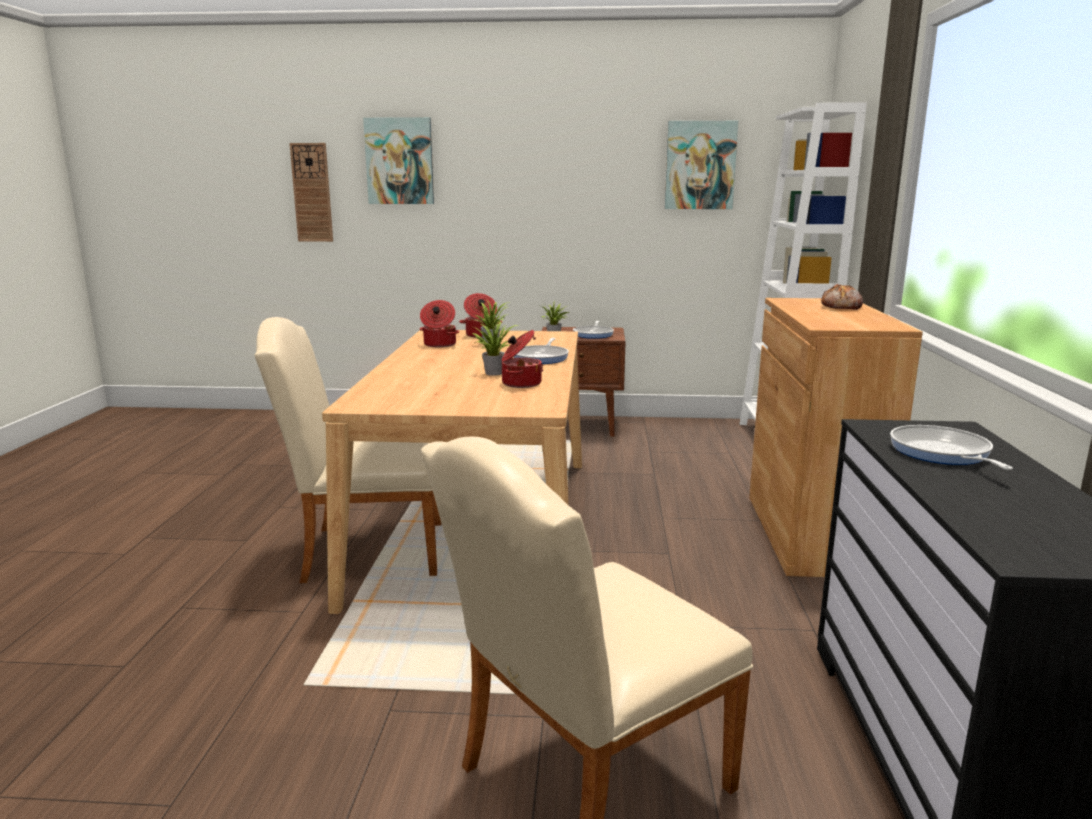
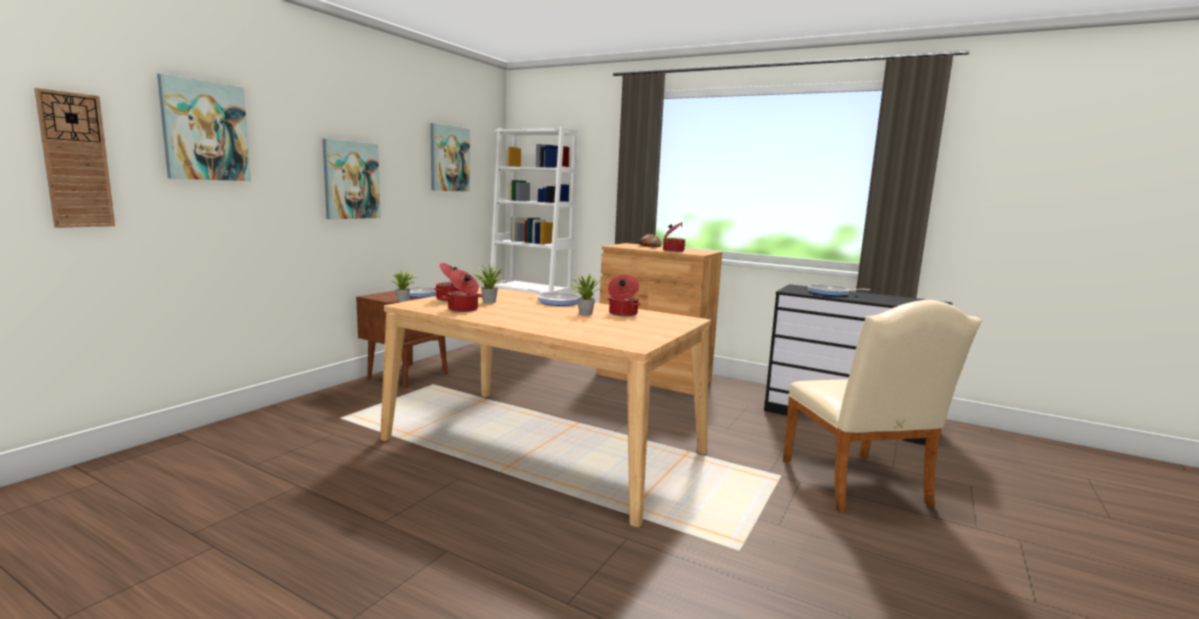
camera: 65 degrees left, 5 degrees down
(363, 551) = (541, 496): beige chair -> none
(545, 199) = (351, 180): none -> picture
(821, 316) = (672, 250): none -> cooking pot

